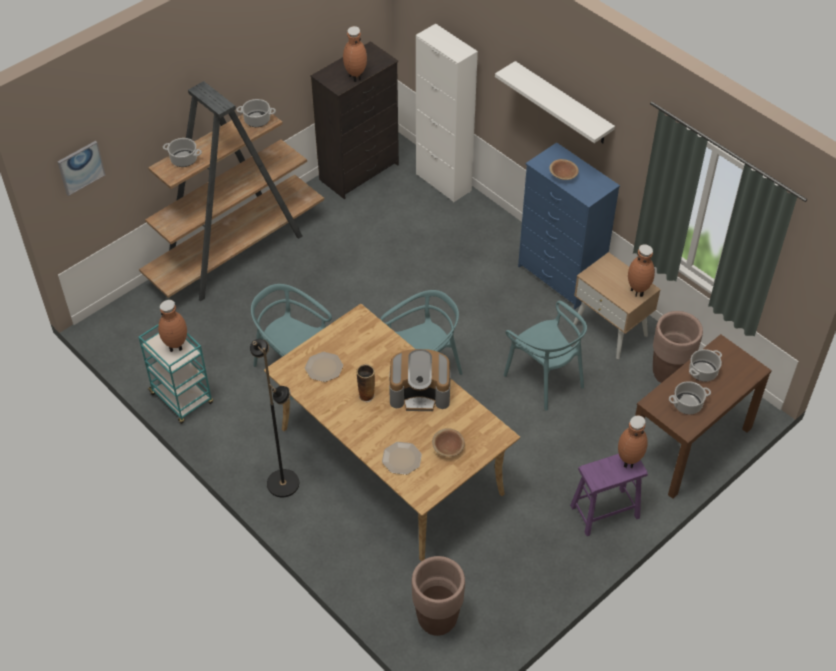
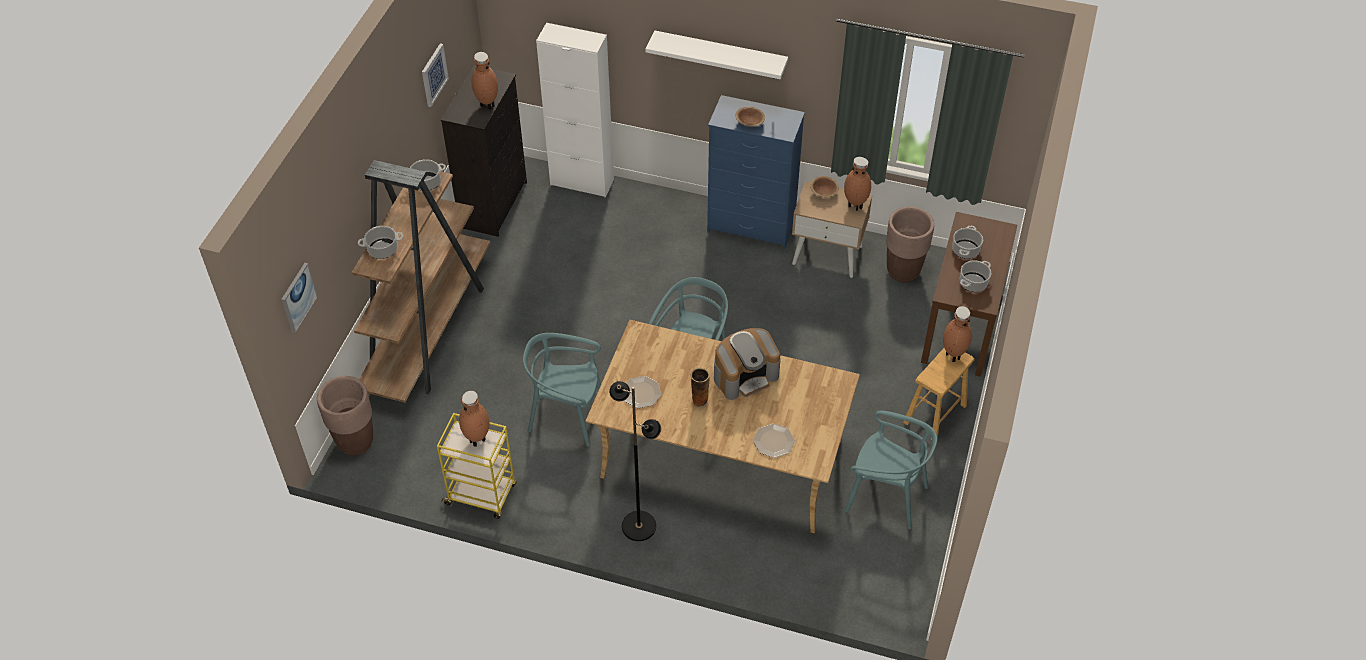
camera: 30 degrees left, 0 degrees up
(182, 399) = (482, 495): turquoise cart -> yellow cart
(313, 33) = (433, 75): none -> picture
(437, 619) = (864, 576): brown planter -> brown planter (355, 442)
(448, 448) = (806, 412): brown bowl -> brown bowl (824, 192)
(545, 379) = (803, 323): turquoise chair -> turquoise chair (886, 496)
(604, 511) = (934, 414): purple stool -> brown stool

